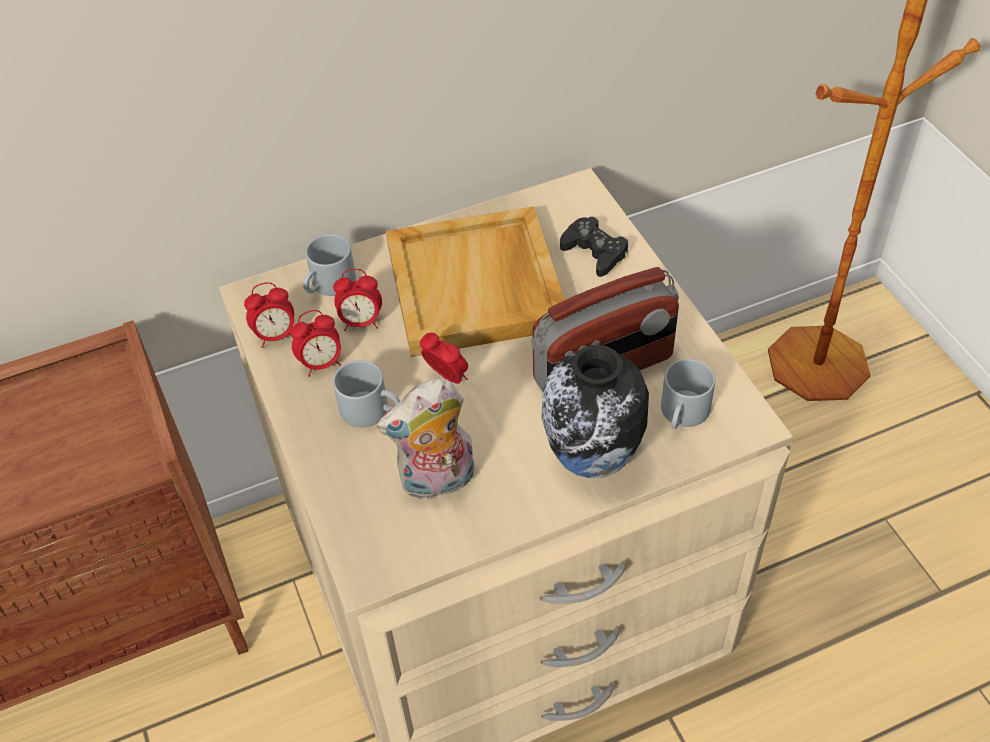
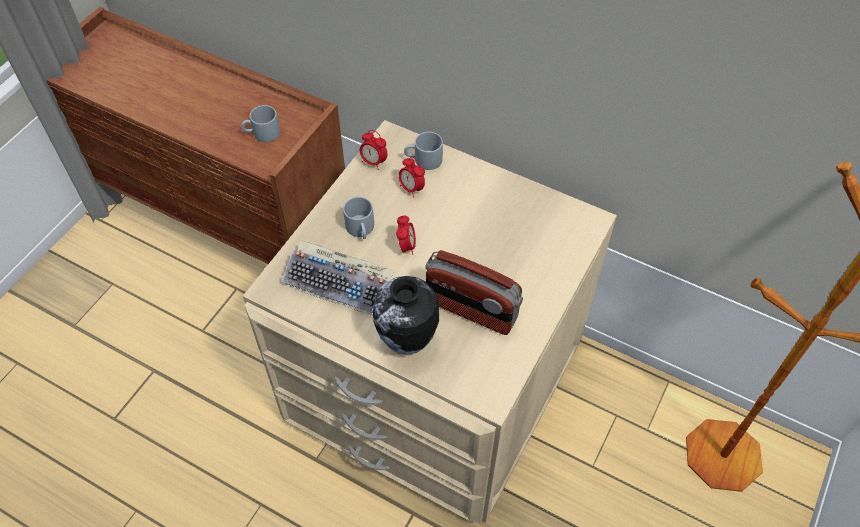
camera: 50 degrees right, 5 degrees up
(321, 364) = (372, 191): alarm clock -> none
(437, 482) = (340, 283): plush toy -> keyboard
(477, 287) = (478, 220): beige tray -> none
(594, 252) = (552, 256): black game controller -> none
(683, 415) = (471, 364): grey mug -> grey mug (262, 134)

